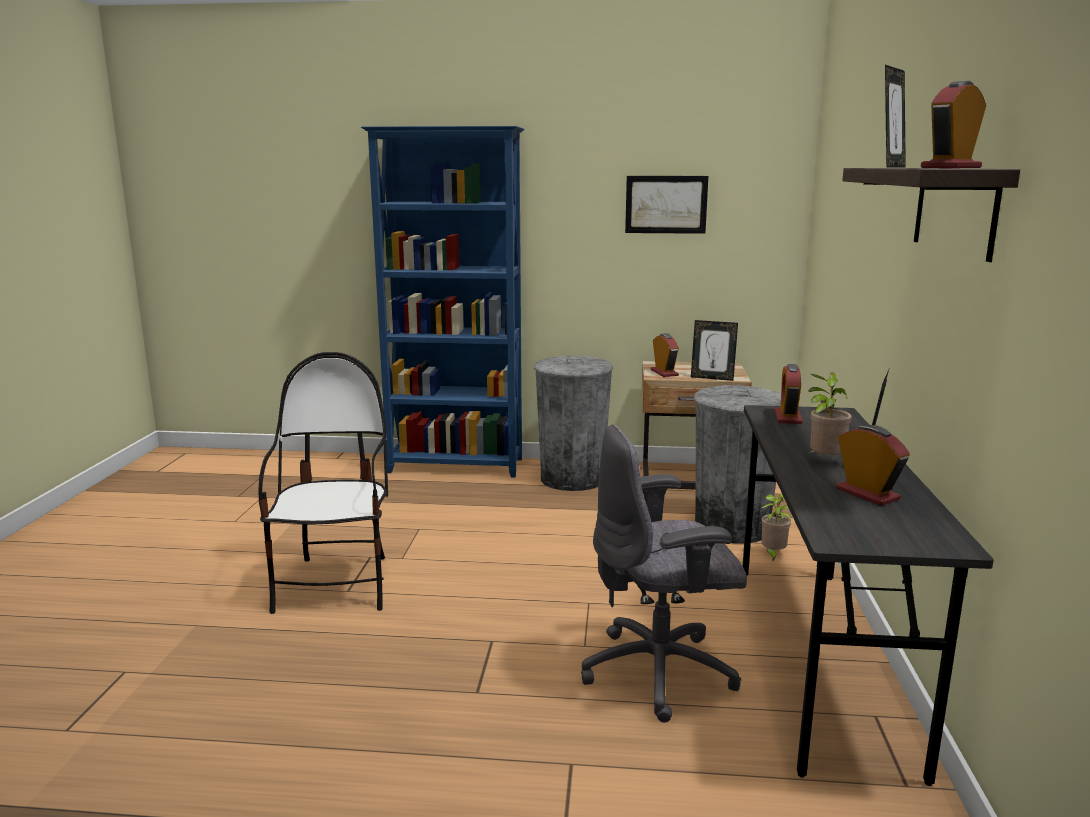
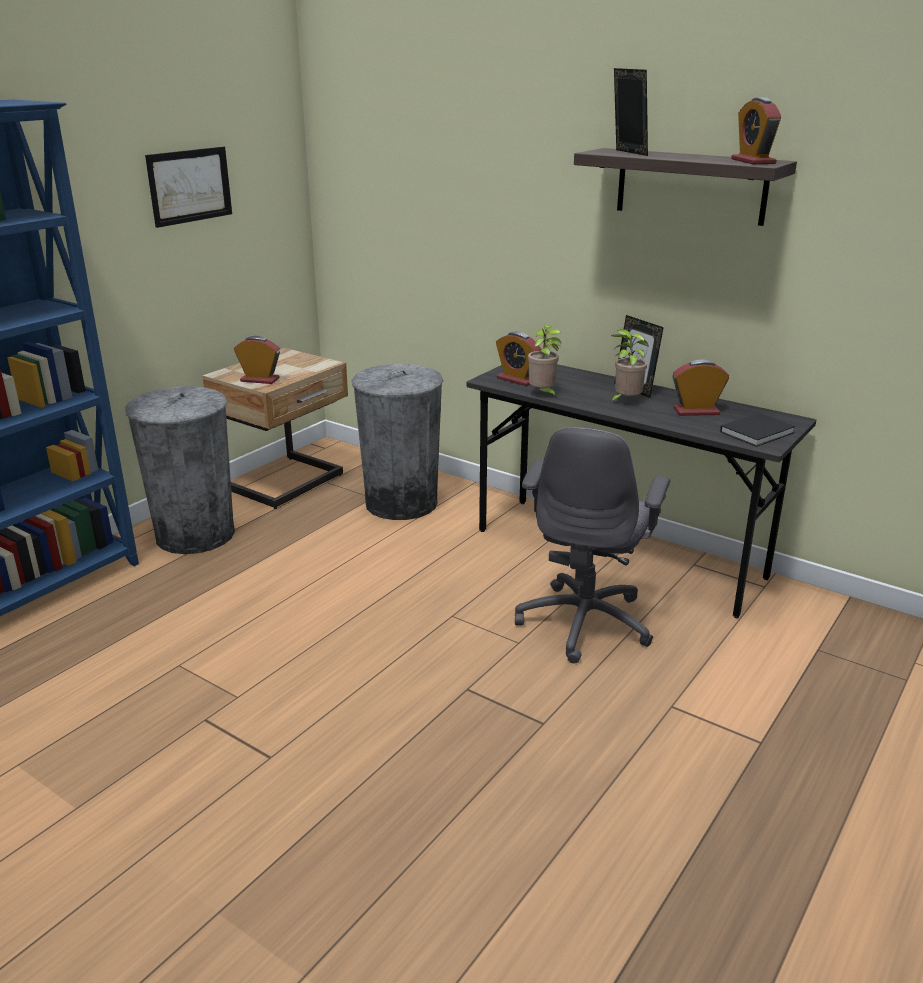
camera: 60 degrees left, 10 degrees up
(336, 585) = (246, 763): chair -> none
(712, 378) = (310, 370): picture frame -> none
(772, 555) = (465, 507): potted plant -> potted plant (543, 394)
(868, 532) = (759, 432): none -> black book

